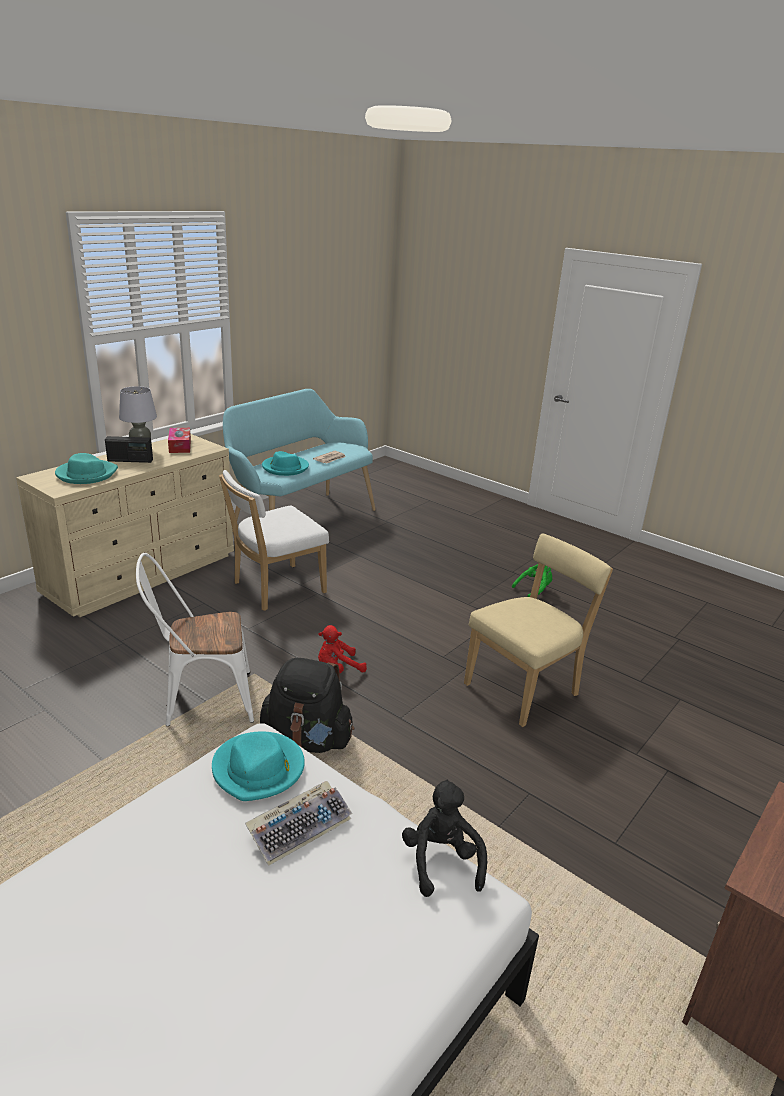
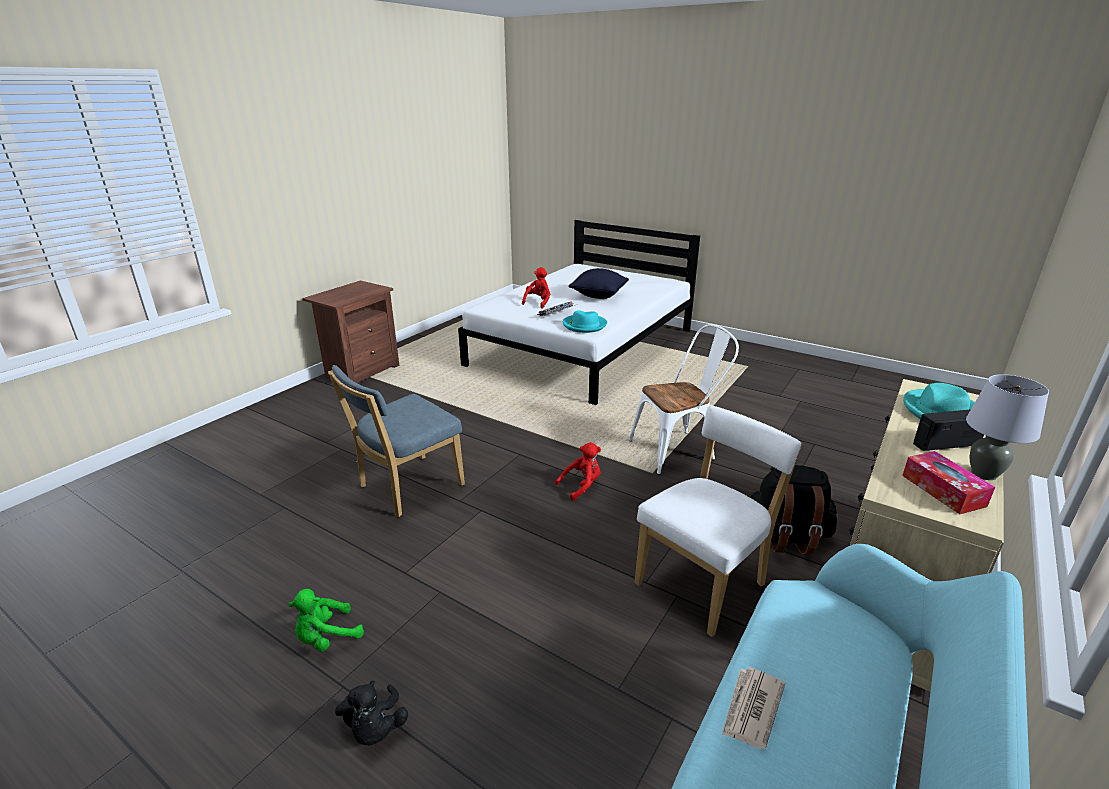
camera: 175 degrees right, 0 degrees up
(136, 941) = (598, 296): none -> black pillow
(285, 468) = (814, 636): turquoise hat -> none
(307, 740) = (584, 434): black backpack -> black backpack (786, 537)
(327, 917) = (538, 302): none -> red plush toy
(441, 861) = (496, 312): black plush toy -> black plush toy (374, 729)
(525, 688) = (407, 487): beige chair -> blue chair

